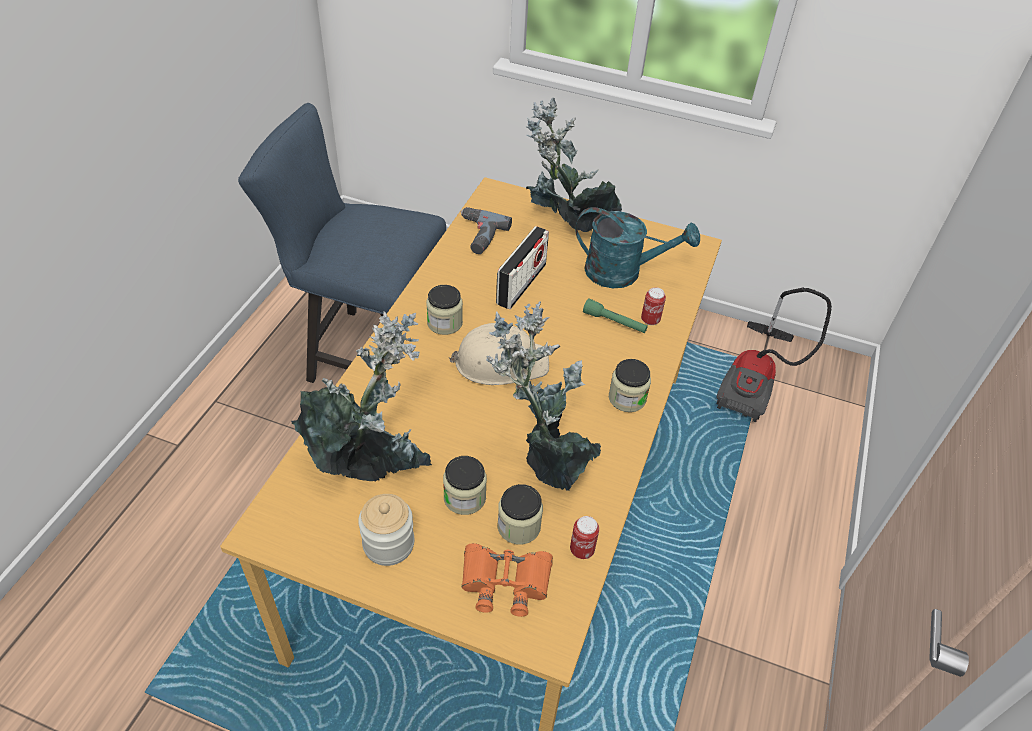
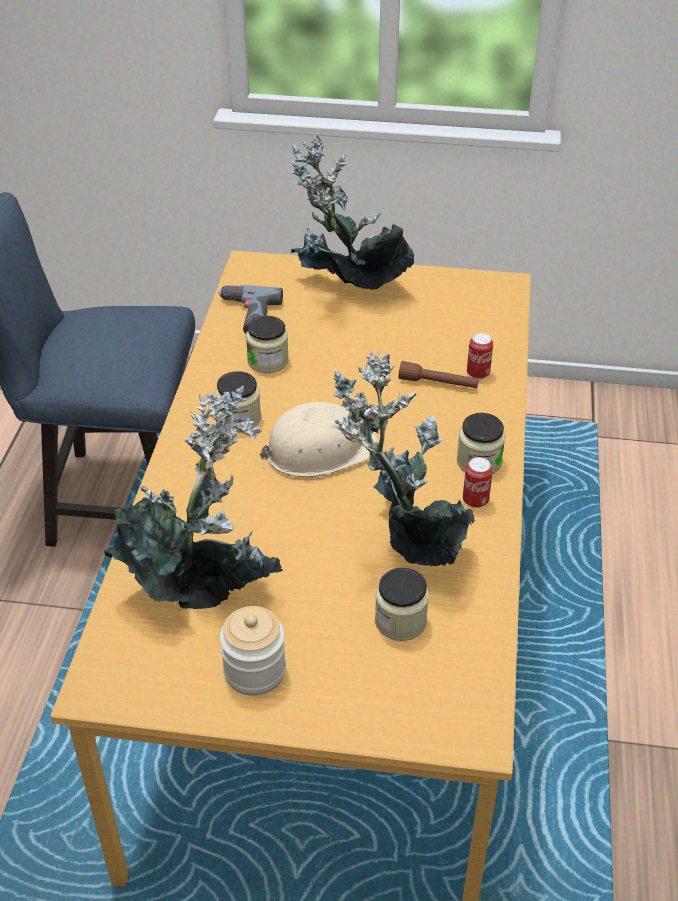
camera: 10 degrees left, 5 degrees down
(464, 497) = (327, 603): jar -> jar (268, 361)
(505, 582) = (405, 683): orange binoculars -> none
(521, 284) = (316, 361): radio -> none
(582, 550) = (480, 631): can -> can (475, 501)
(614, 322) = (438, 383): green flashlight -> brown flashlight
(623, 273) = (430, 328): turquoise watering can -> none
(755, 382) = (592, 445): vacuum cleaner -> none

